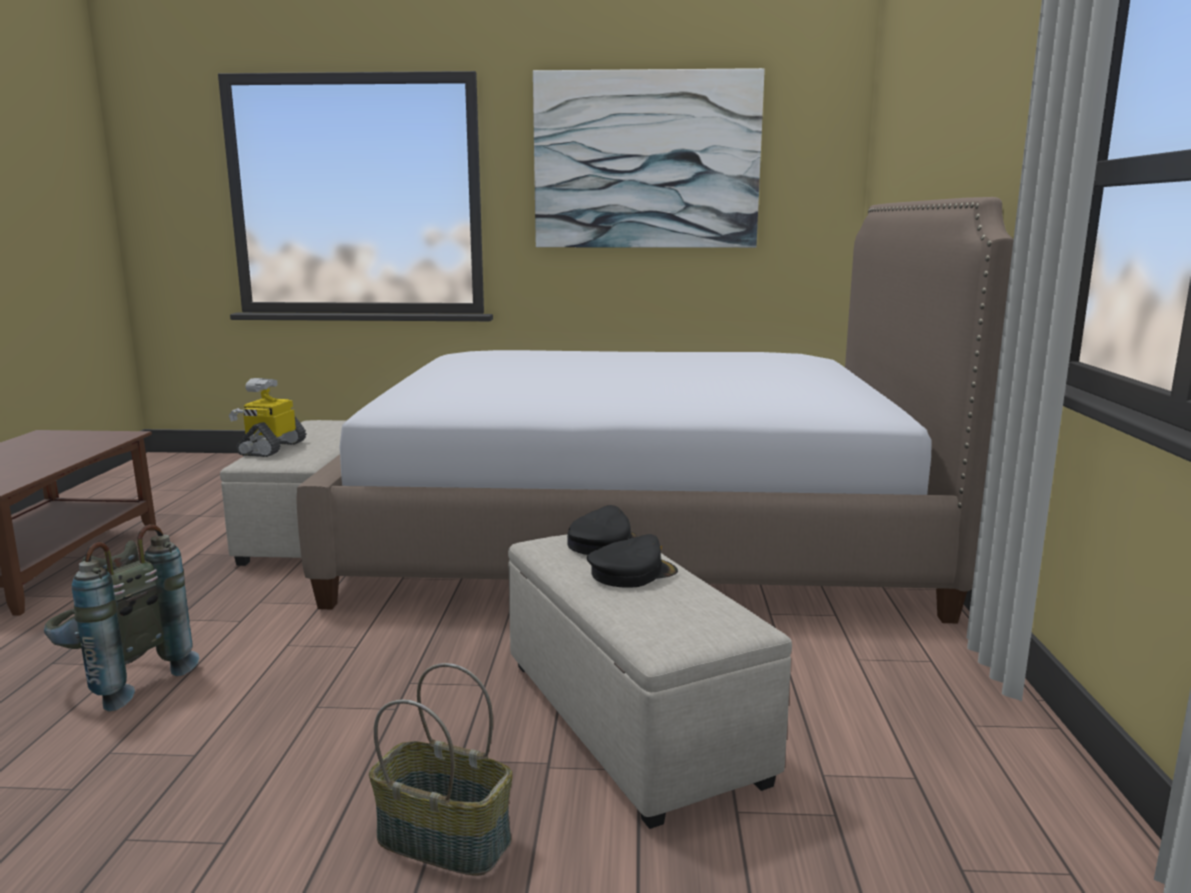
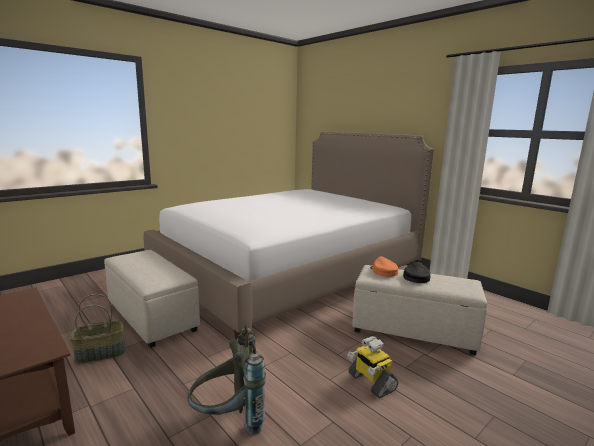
camera: 45 degrees left, 0 degrees up
(271, 448) = (145, 275): toy robot -> toy robot (371, 382)
(446, 839) = (451, 389): basket -> basket (101, 353)
(601, 543) = (383, 271): black cap -> orange cap
(646, 161) = (222, 108): picture -> none

